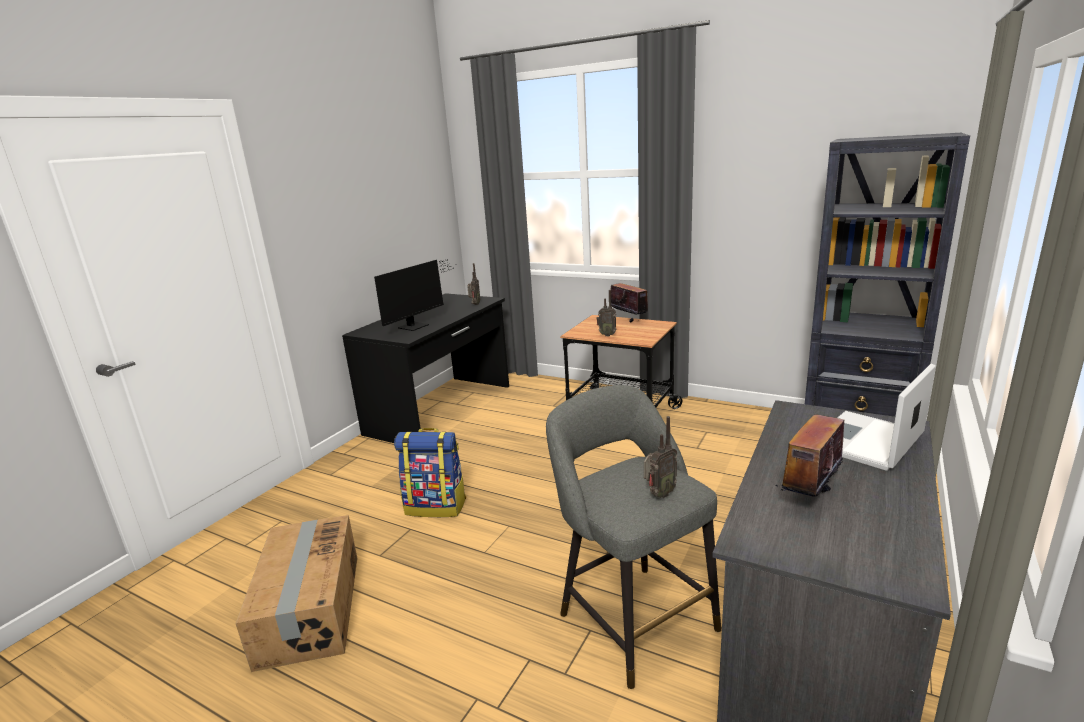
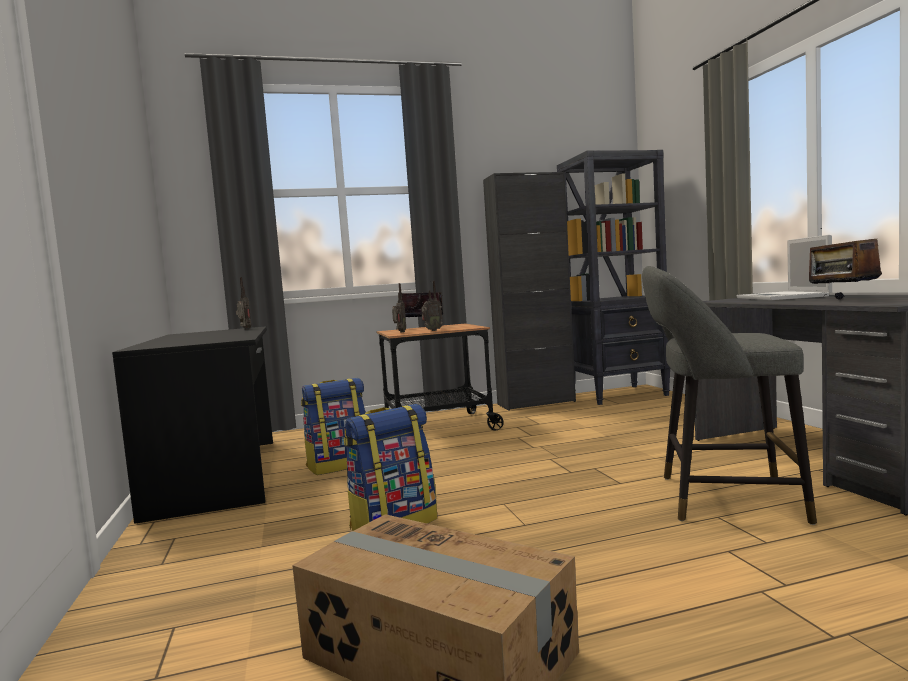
camera: 45 degrees left, 15 degrees down
(417, 325) = (216, 337): monitor -> none
(500, 431) = (339, 465): none -> backpack
(659, 494) = (753, 333): radio -> radio (400, 332)
(753, 415) = (536, 403): none -> black cabinet

